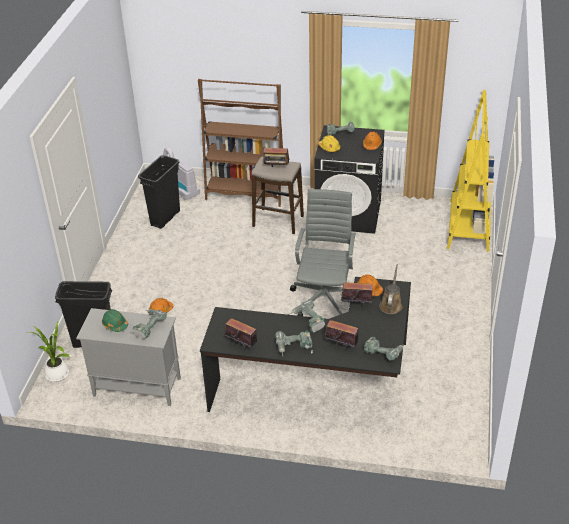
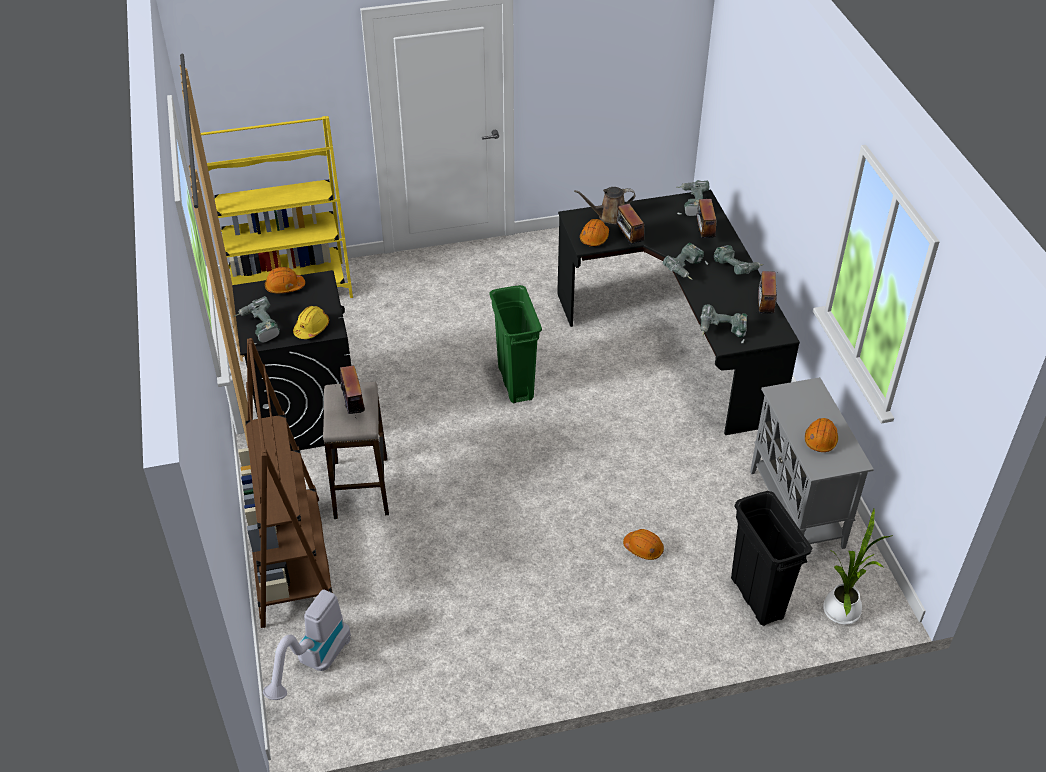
camera: 115 degrees left, 5 degrees up
(115, 324) = (820, 440): green hard hat -> orange hard hat
(148, 327) = (799, 405): power drill -> power drill (721, 332)
(165, 218) = (414, 647): black trash can -> none
(325, 298) = (515, 383): grey office chair -> green trash can

